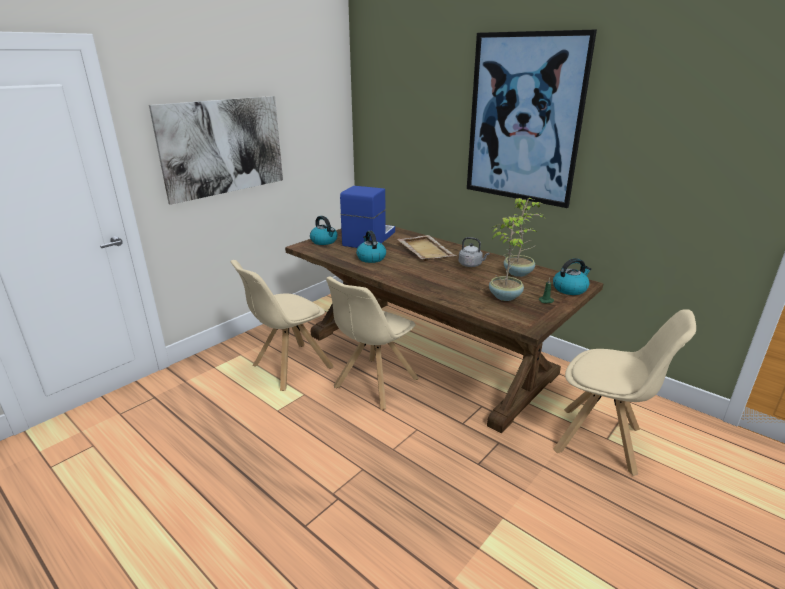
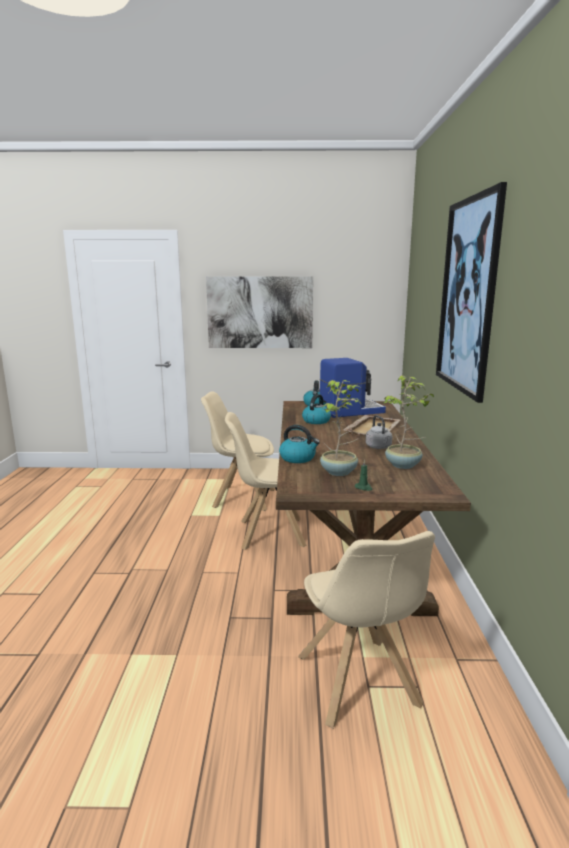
camera: 50 degrees right, 10 degrees down
(570, 289) = (415, 491): kettle -> kettle (298, 458)

